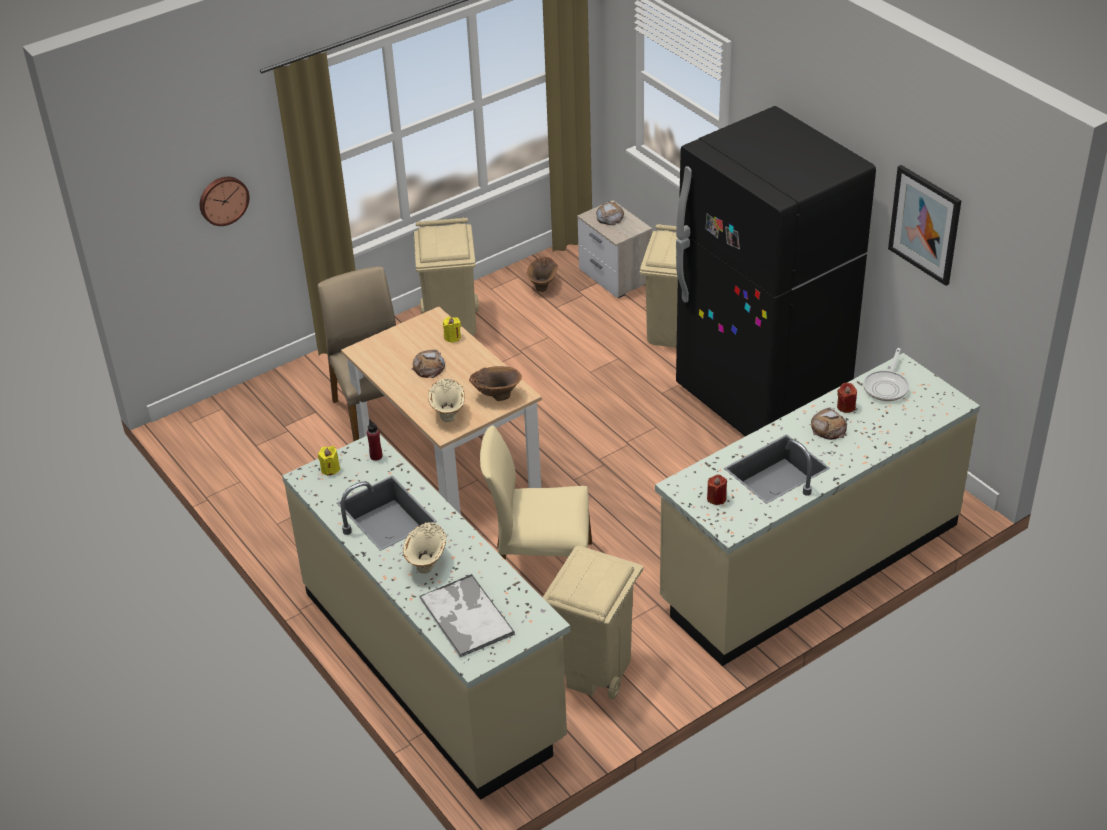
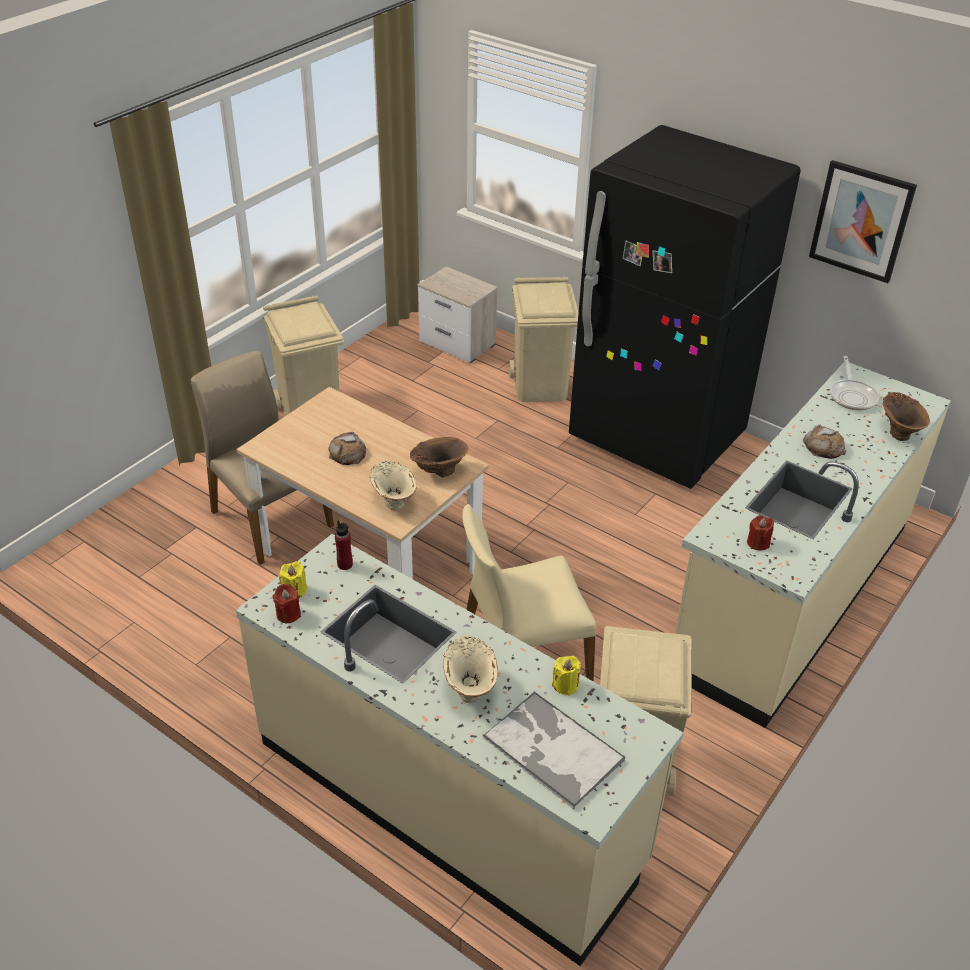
camera: 20 degrees left, 0 degrees up
(223, 200) = (60, 293): wall clock -> none
(452, 337) = (359, 417): yellow candle -> yellow candle (565, 685)
(543, 285) = (390, 361): brown vase -> brown vase (898, 432)
(609, 217) = (451, 282): bread -> none
(846, 407) = (826, 422): red candle -> red candle (288, 614)

